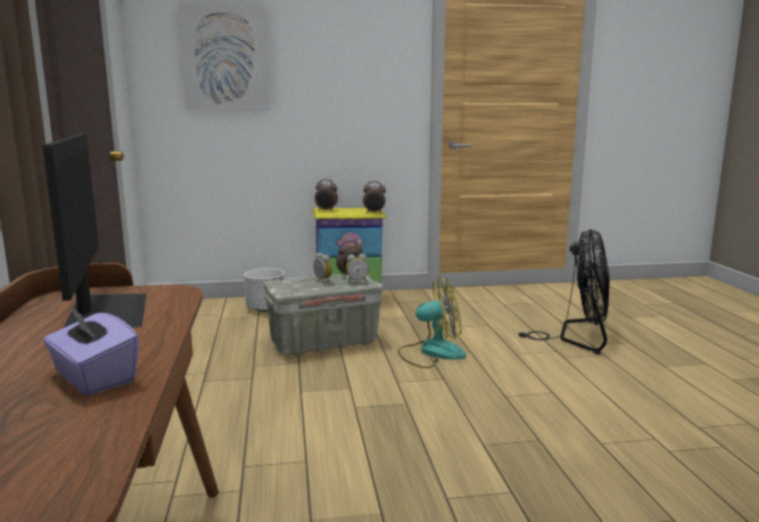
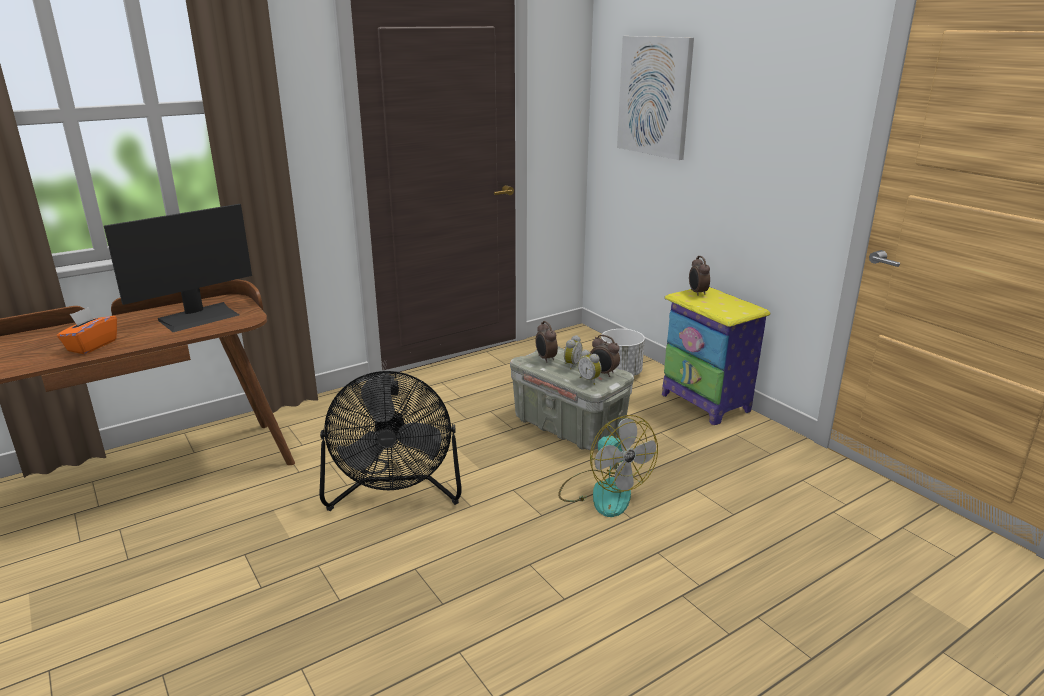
camera: 65 degrees right, 10 degrees up
(94, 378) = (91, 346): purple tissue box -> orange tissue box
(374, 213) = (724, 315): alarm clock -> alarm clock (545, 358)
(577, 335) = (782, 598): black fan -> black fan (390, 491)

